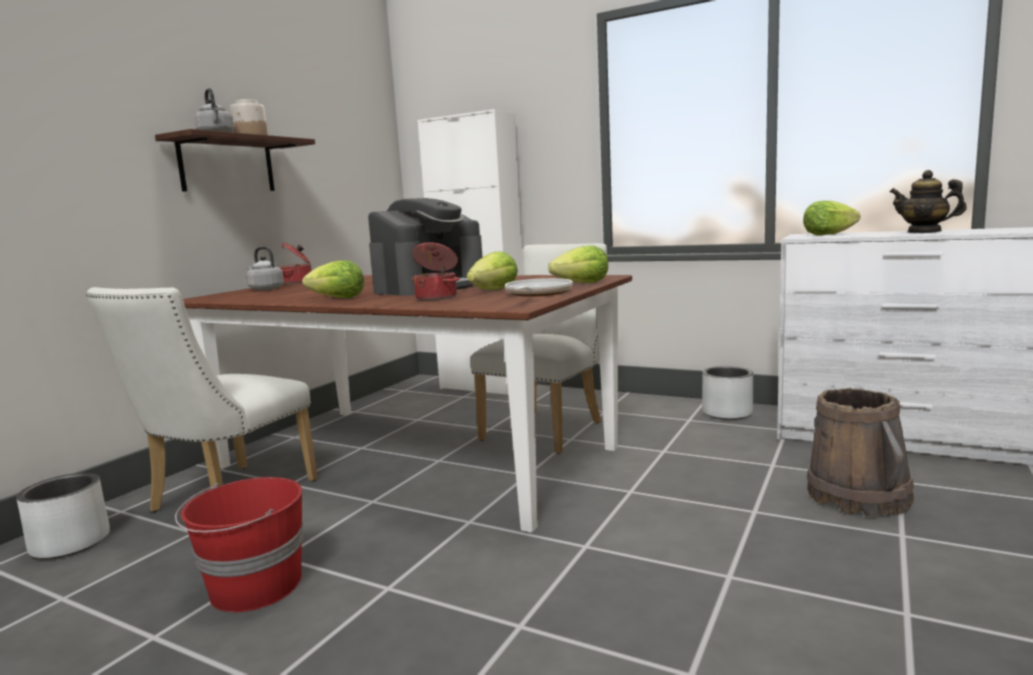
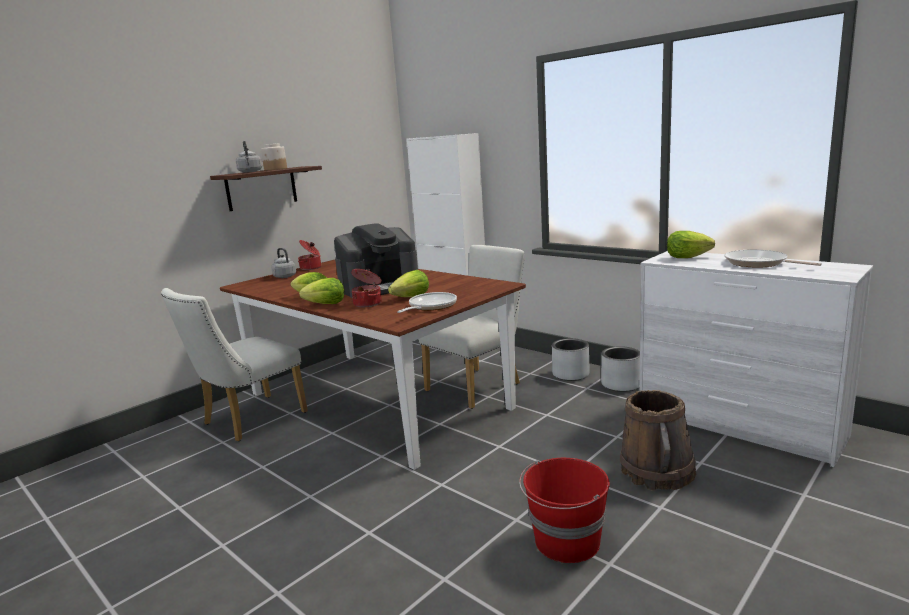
camera: 15 degrees right, 5 degrees up
(71, 543) = (157, 441): grey planter -> grey planter (571, 374)
(254, 588) = (239, 485): red bucket -> red bucket (566, 542)
(582, 283) = (476, 294): lettuce -> lettuce (326, 304)
(924, 232) = (758, 263): teapot -> frying pan

